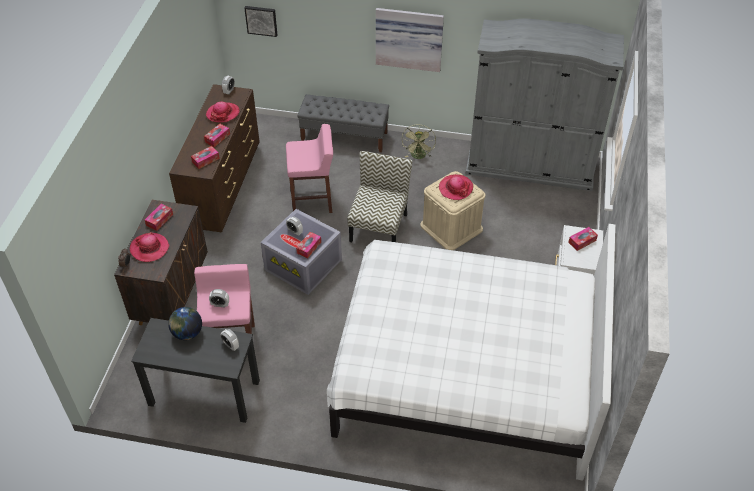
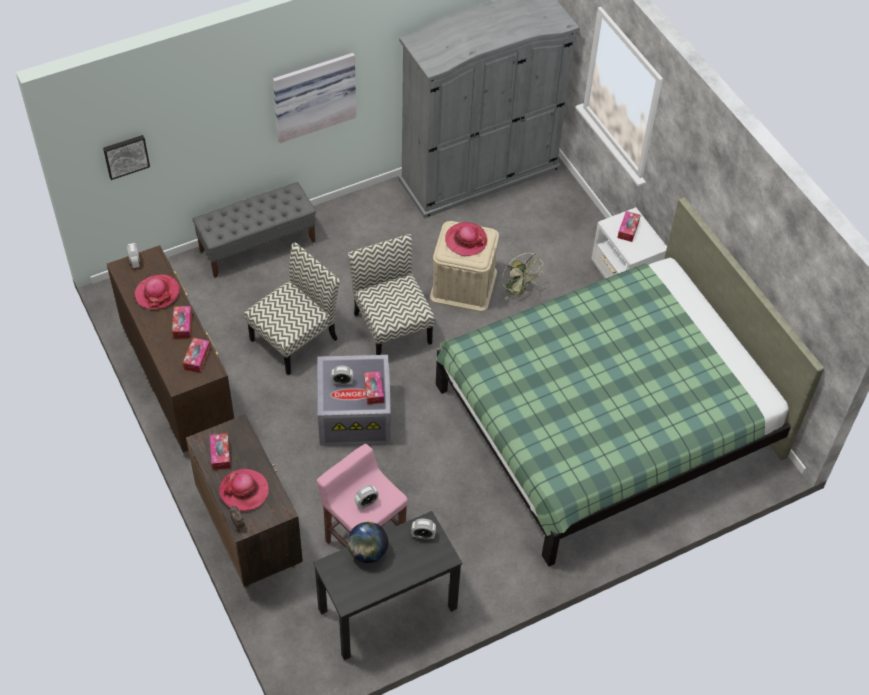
camera: 40 degrees left, 5 degrees up
(313, 200) = (294, 338): pink stool -> chair
(418, 156) = (358, 225): green fan -> green fan (519, 290)
(466, 368) = (606, 420): white bed -> green bed

